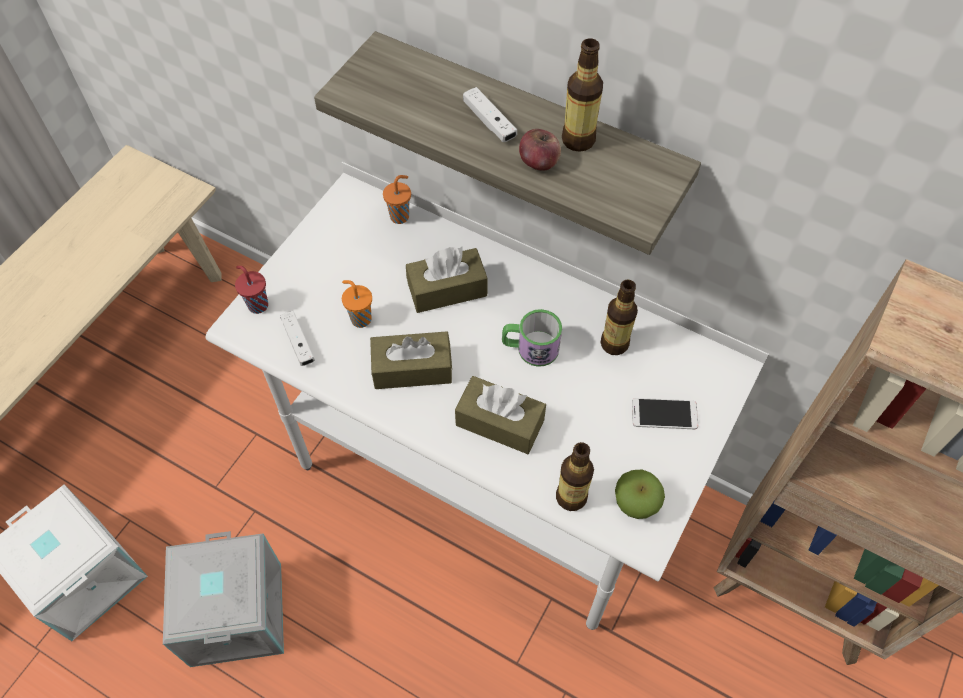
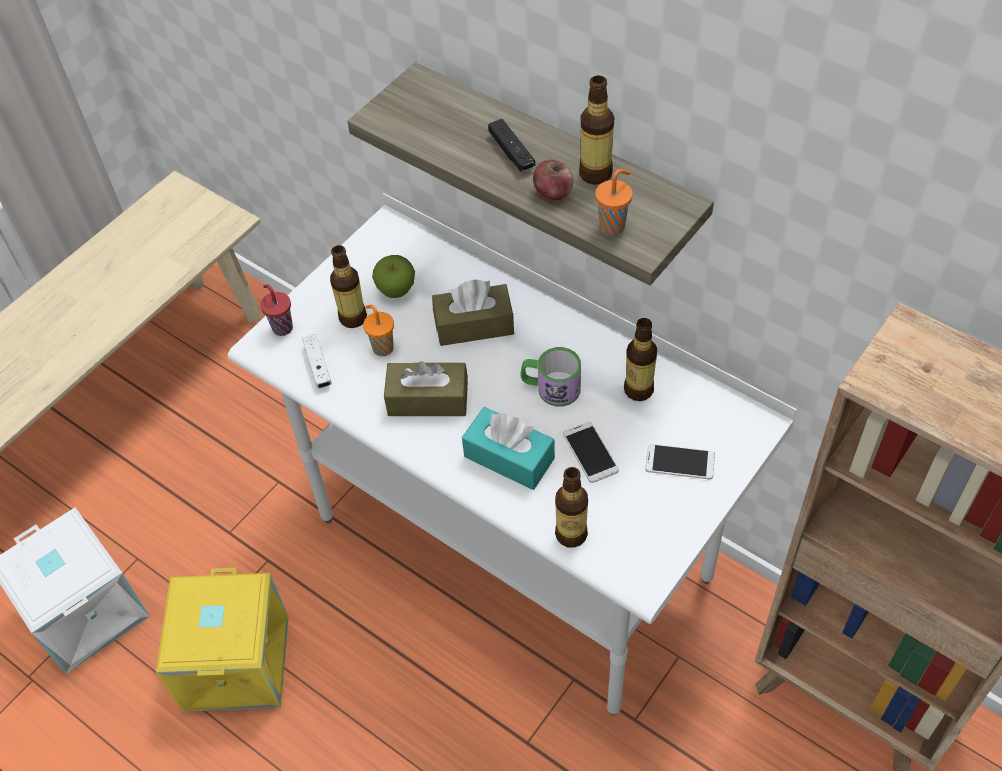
camera: 10 degrees right, 5 degrees down
(234, 613) = (234, 662): grey storage box -> yellow storage box
(327, 290) = (353, 318): none -> bottle
(400, 216) = (436, 250): orange cup -> orange cup (613, 226)
(489, 122) = (511, 152): white game controller -> black game controller
(500, 422) = (509, 457): brown tissue box -> turquoise tissue box
(577, 411) = (590, 452): none -> phone
(635, 504) = (636, 546): apple -> apple (396, 290)

